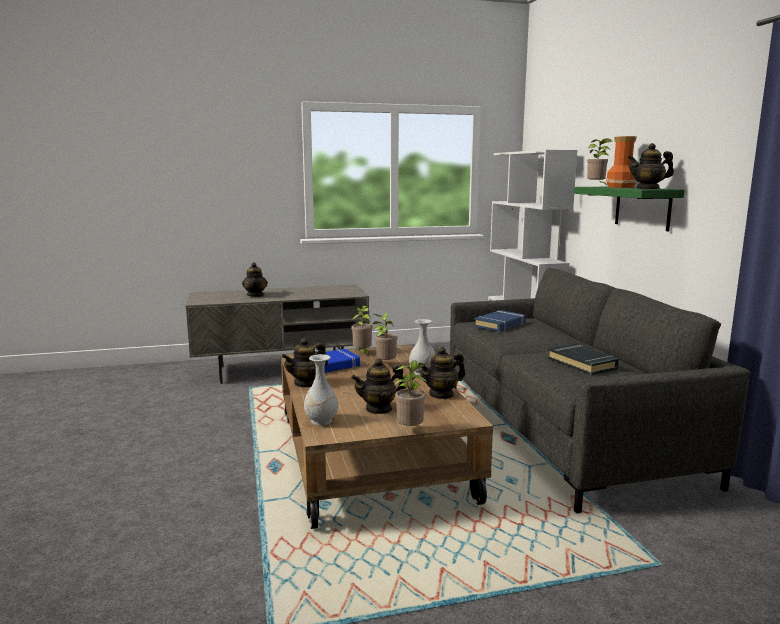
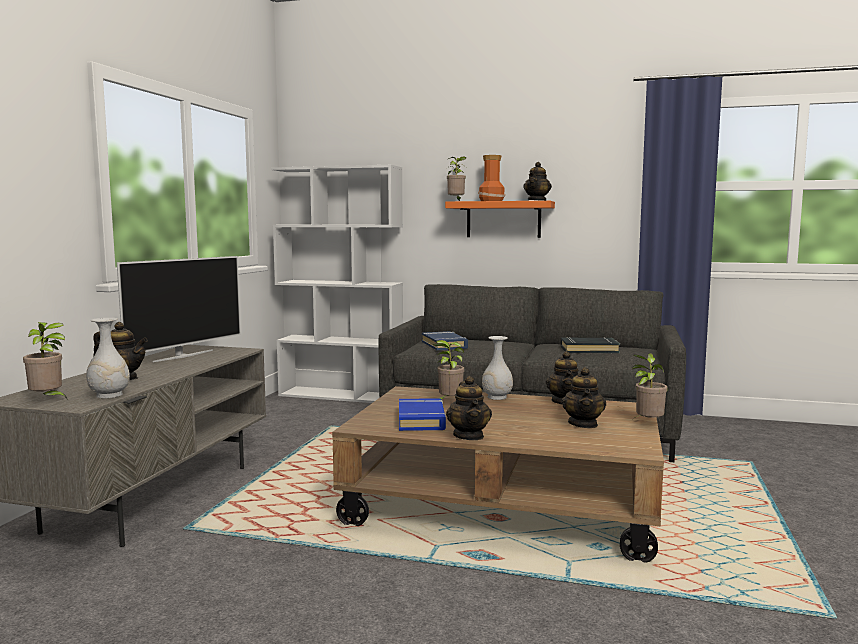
camera: 60 degrees left, 5 degrees down
(321, 421) = (598, 446): white vase -> white vase (109, 395)
(323, 290) = (183, 356): none -> television
(362, 353) = (395, 403): potted plant -> potted plant (48, 400)
(642, 207) = (503, 219): green shelf -> orange shelf

